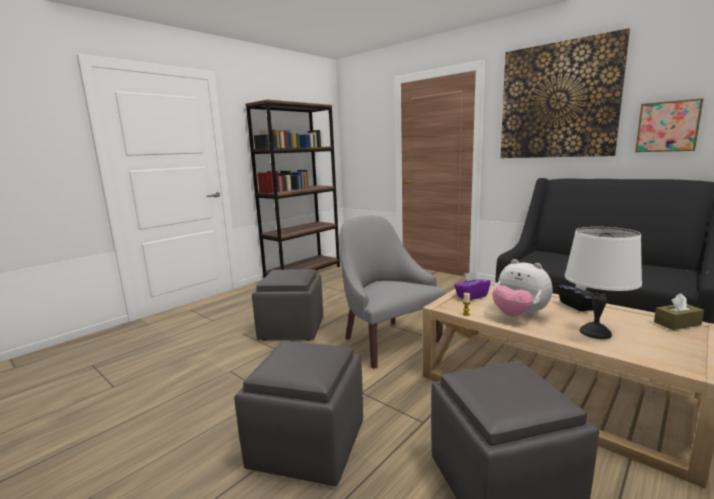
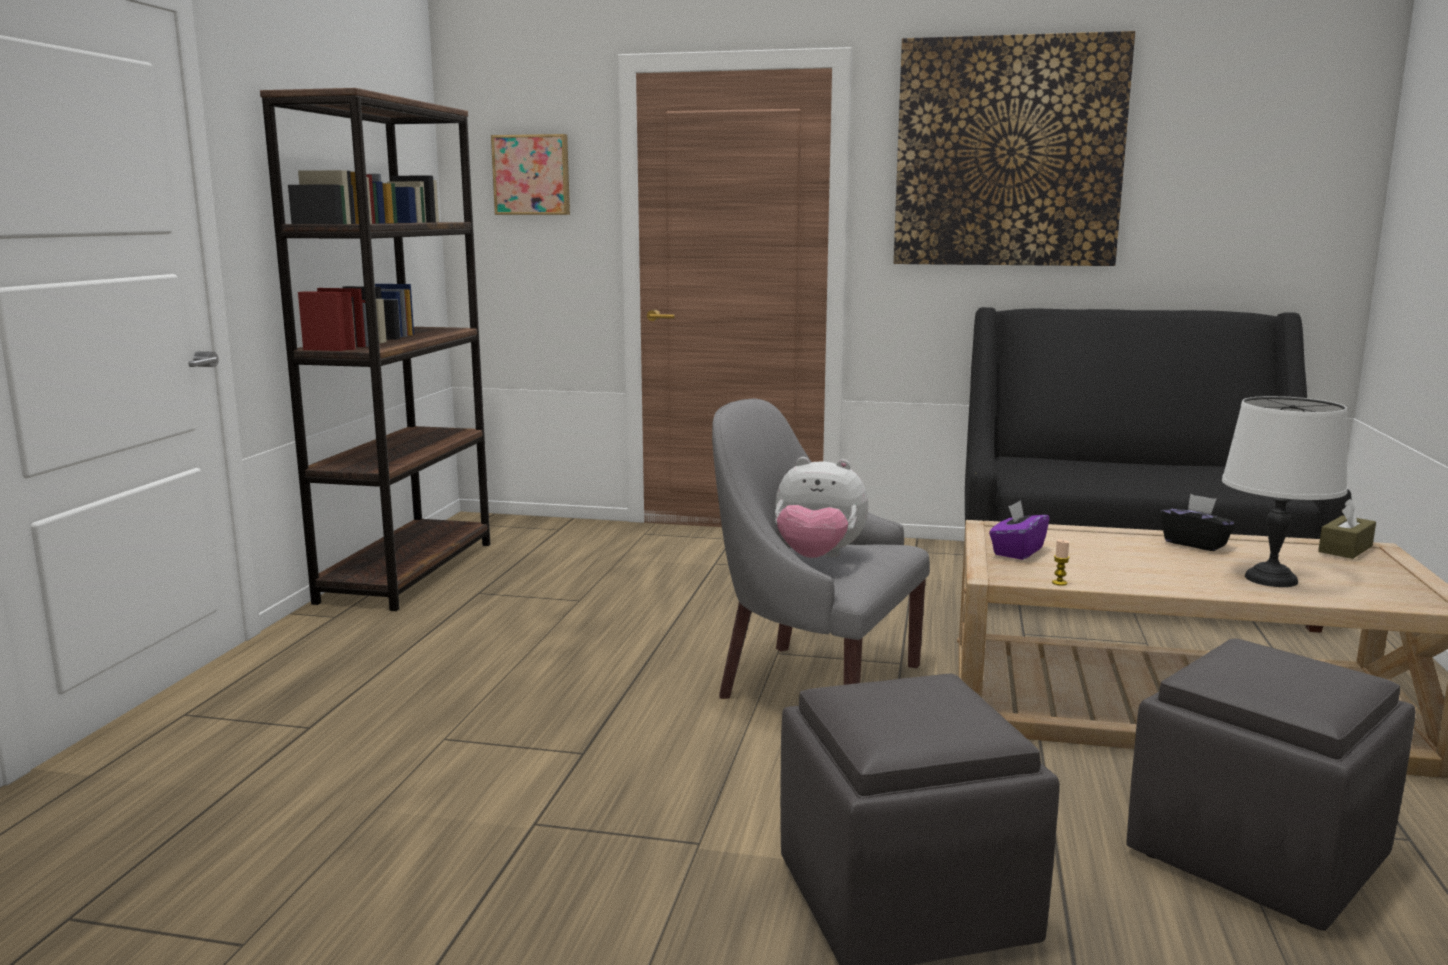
camera: 30 degrees left, 0 degrees up
(292, 329) = (567, 704): grey ottoman -> none
(519, 315) = (1137, 572): plush toy -> plush toy (817, 558)
(667, 126) = (1197, 216): picture -> picture (532, 175)

